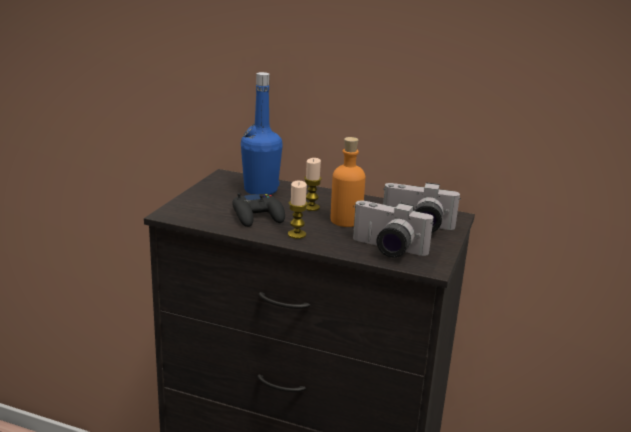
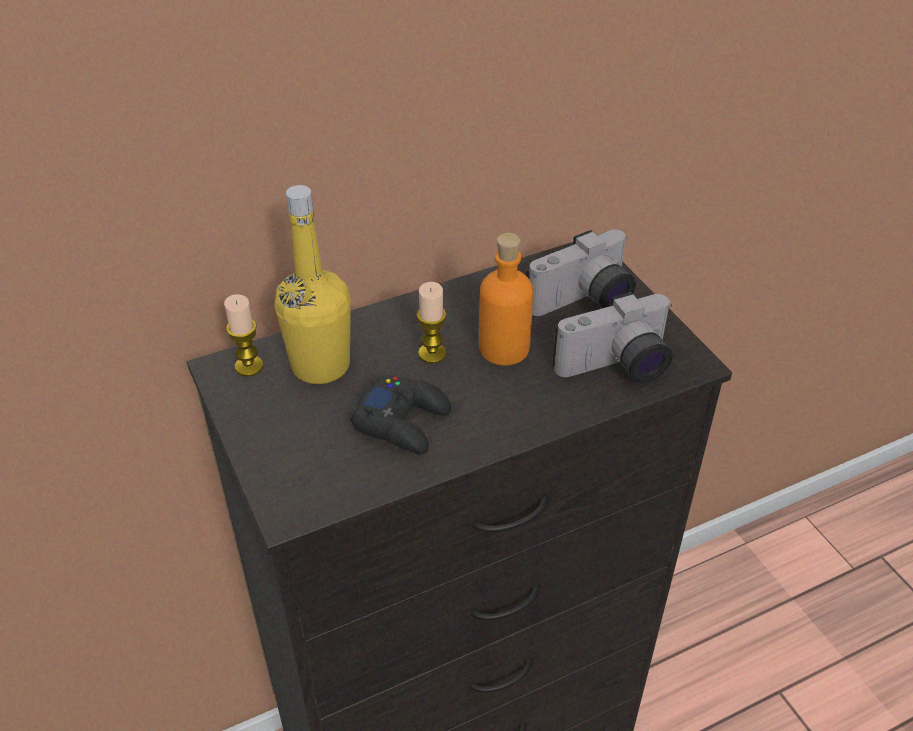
camera: 45 degrees left, 20 degrees up
(260, 190) = (320, 365): blue bottle -> yellow bottle
(296, 234) = (497, 419): candle -> candle (249, 366)

